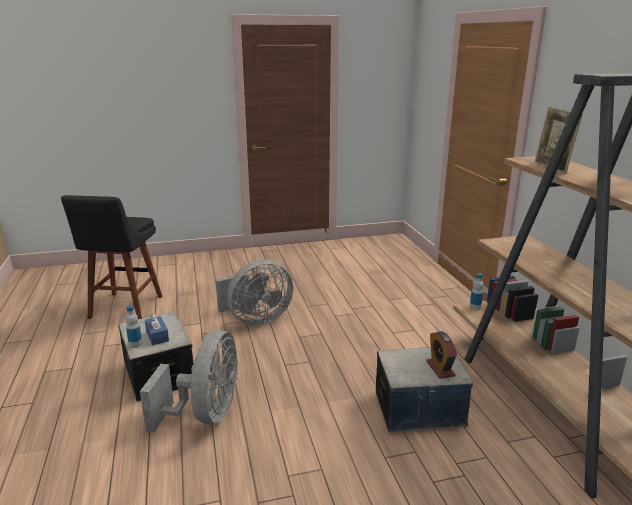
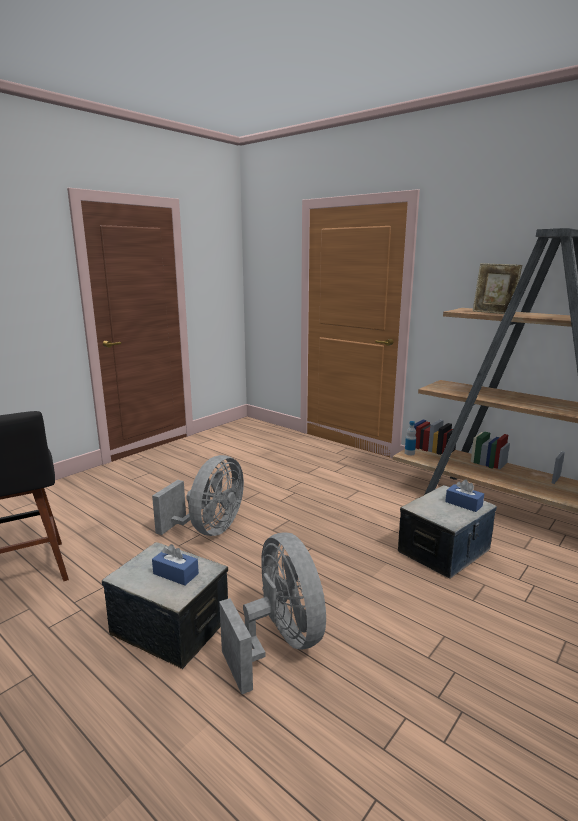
camera: 35 degrees left, 5 degrees down
(135, 344) = (161, 593): bottle -> none
(440, 369) = (463, 504): alarm clock -> blue tissue box

